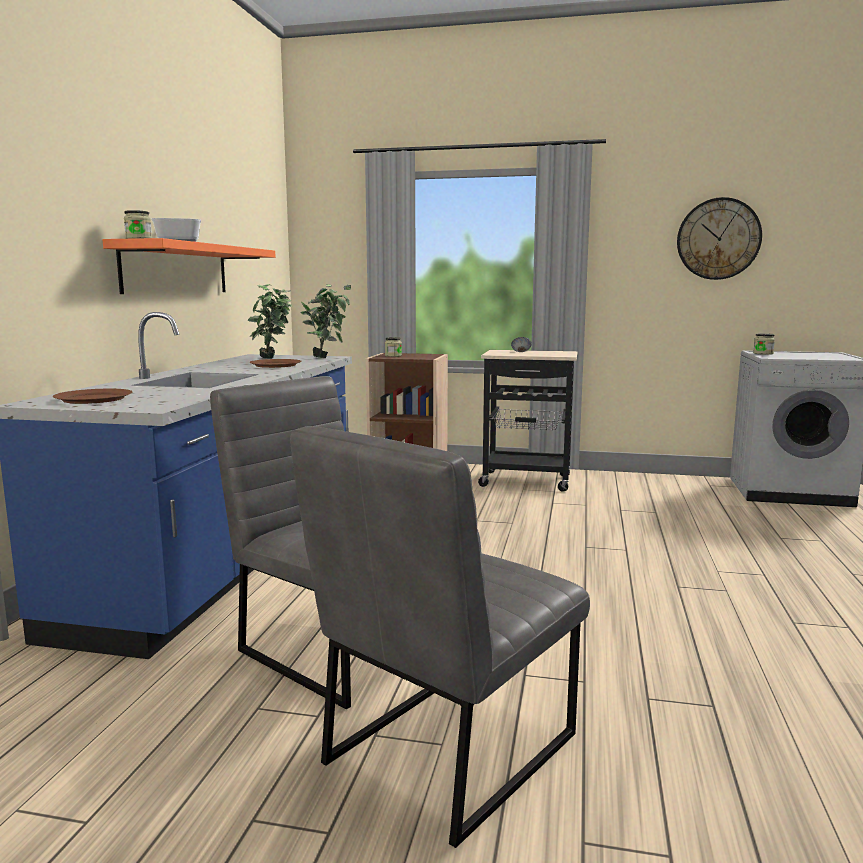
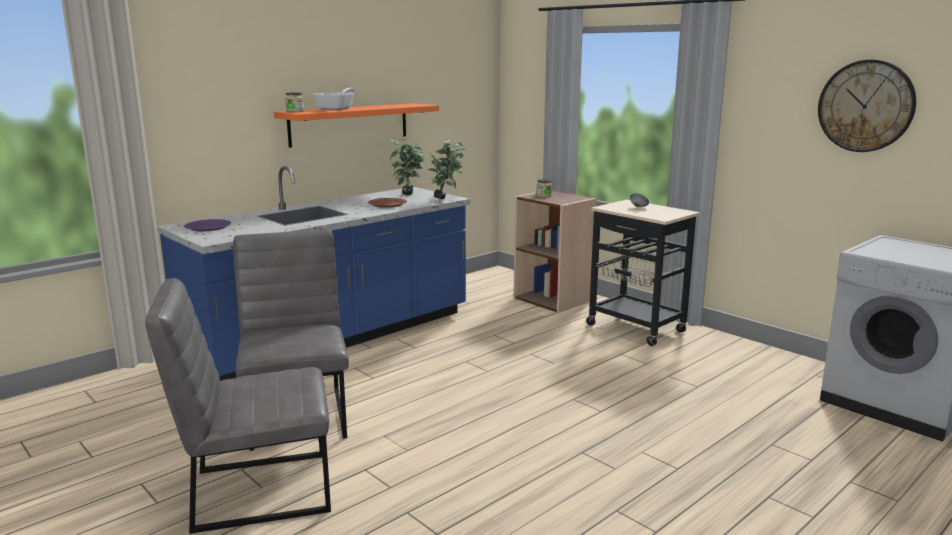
camera: 35 degrees right, 5 degrees up
(94, 399) = (208, 227): brown plate -> purple plate
(763, 353) = (879, 244): jar -> none

